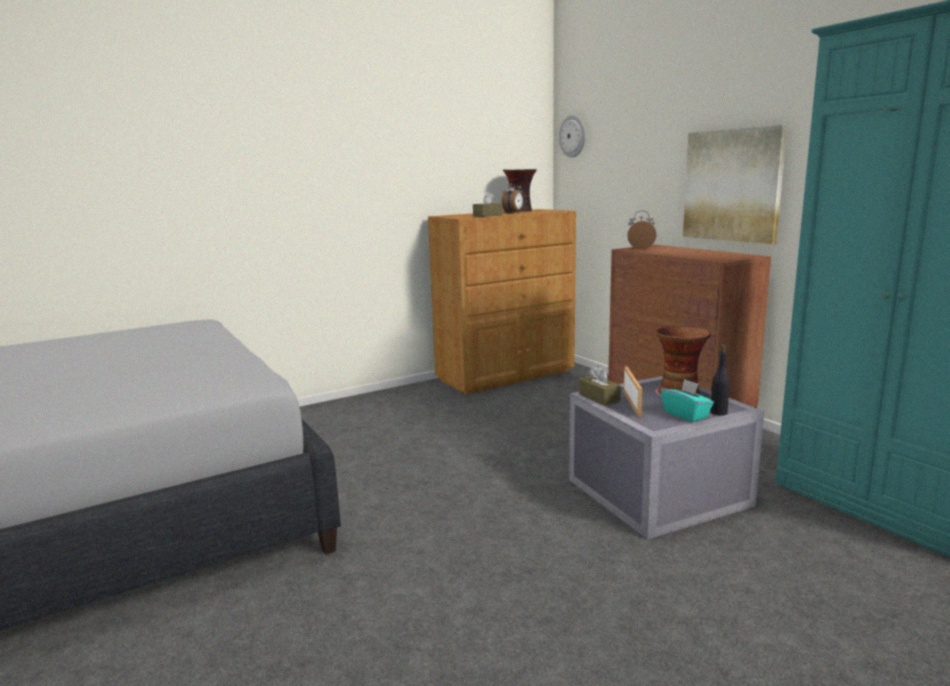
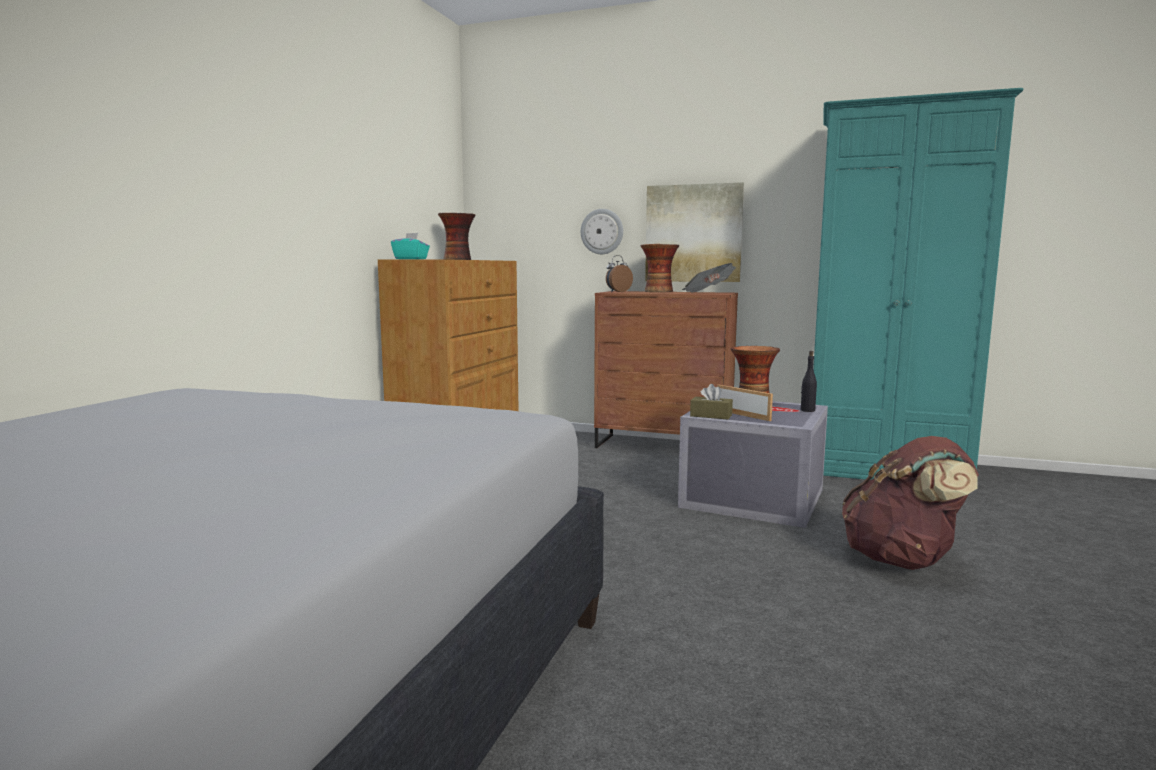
camera: 40 degrees left, 5 degrees down
(487, 215) = (456, 259): brown tissue box -> none
(514, 213) = (469, 259): alarm clock -> none
(573, 136) = (494, 185): wall clock -> wall clock (602, 231)
(679, 610) = (902, 560): none -> brown backpack
(683, 250) = (658, 292): none -> vase
(686, 415) = (794, 415): turquoise tissue box -> turquoise tissue box (411, 259)
(718, 257) = (708, 293): none -> newspaper

